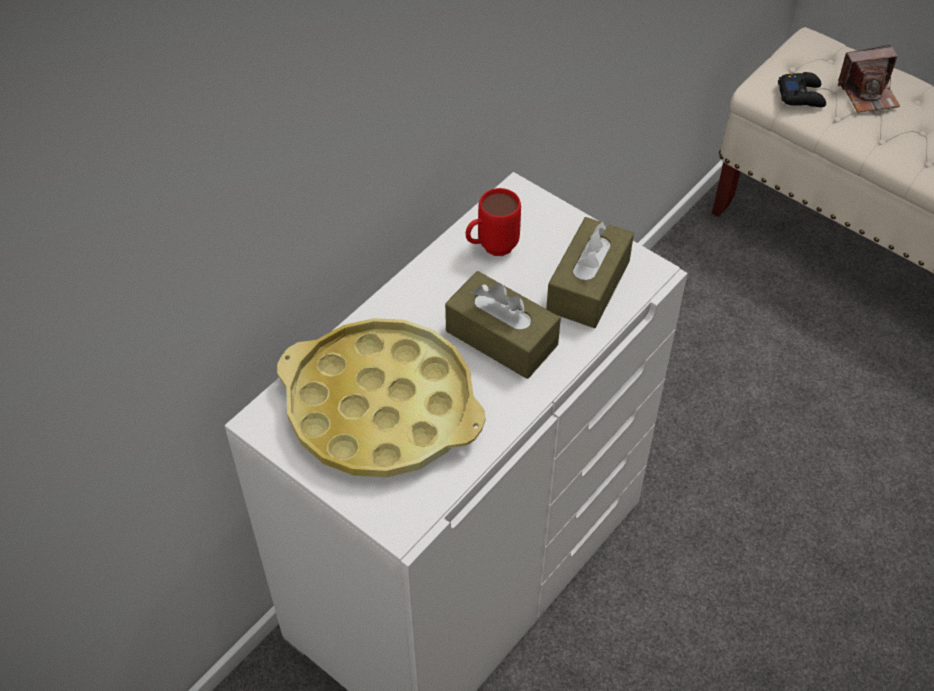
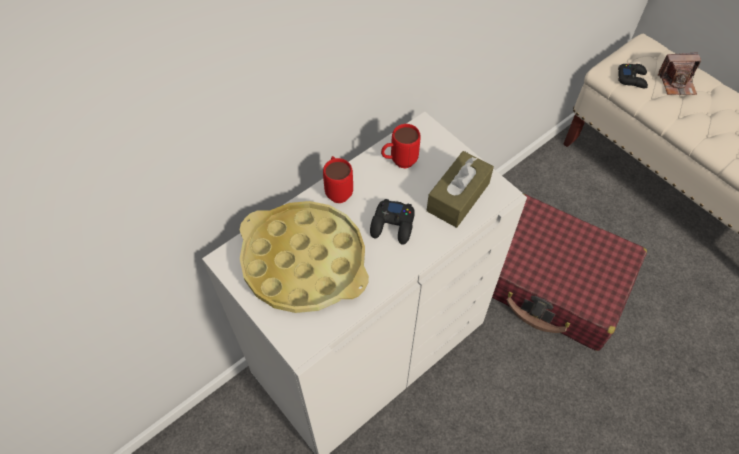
camera: 10 degrees right, 5 degrees up
(409, 300) = (338, 190): none -> red mug
(501, 338) = (393, 225): brown tissue box -> black game controller
(735, 424) = (553, 282): none -> red suitcase

